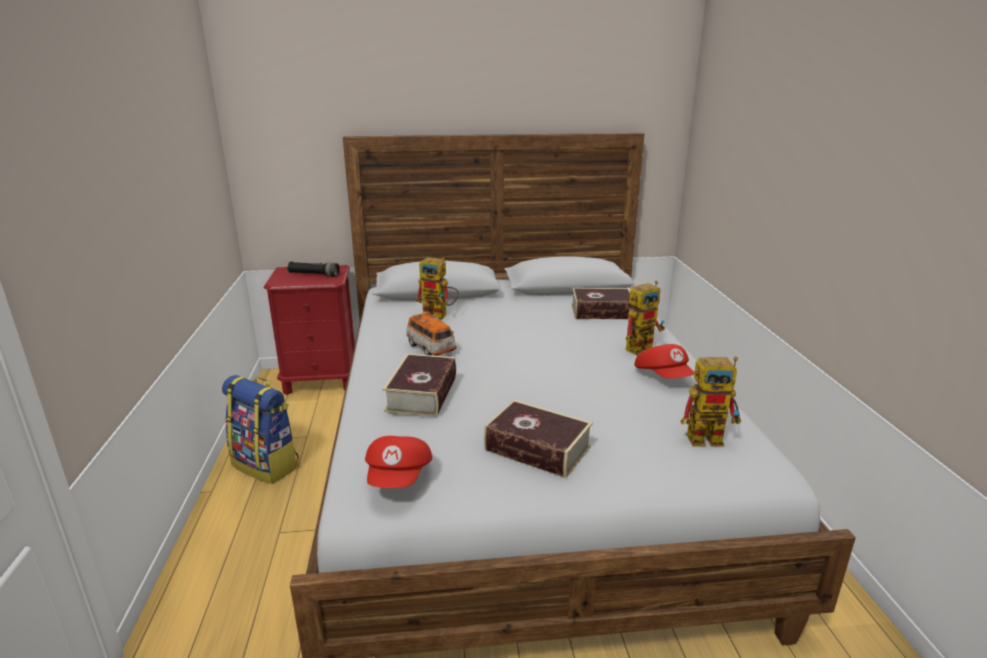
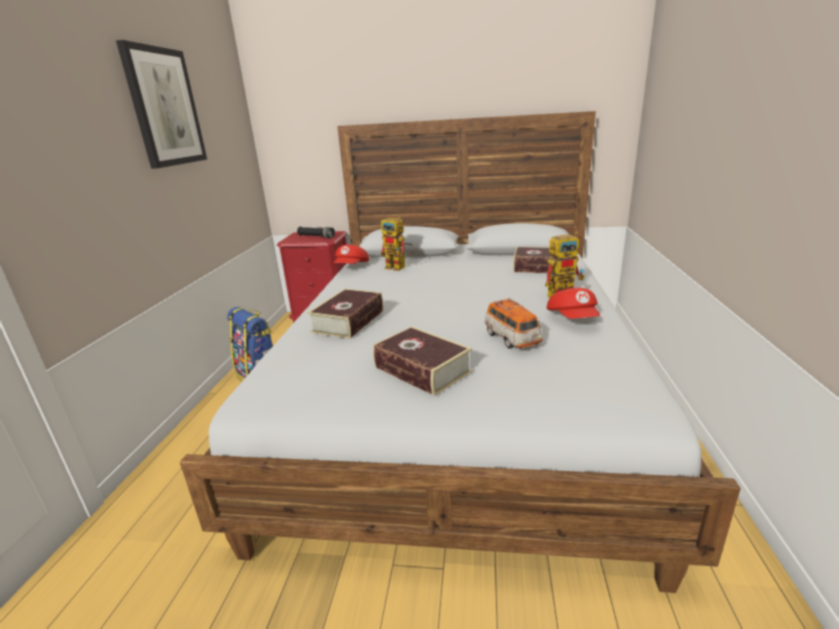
camera: 15 degrees right, 0 degrees up
(149, 127) = (164, 107): none -> picture
(399, 477) = (290, 382): red cap -> red cap (352, 267)
(431, 348) = (378, 289): toy car -> toy car (511, 339)
(711, 438) = (597, 373): toy robot -> none

